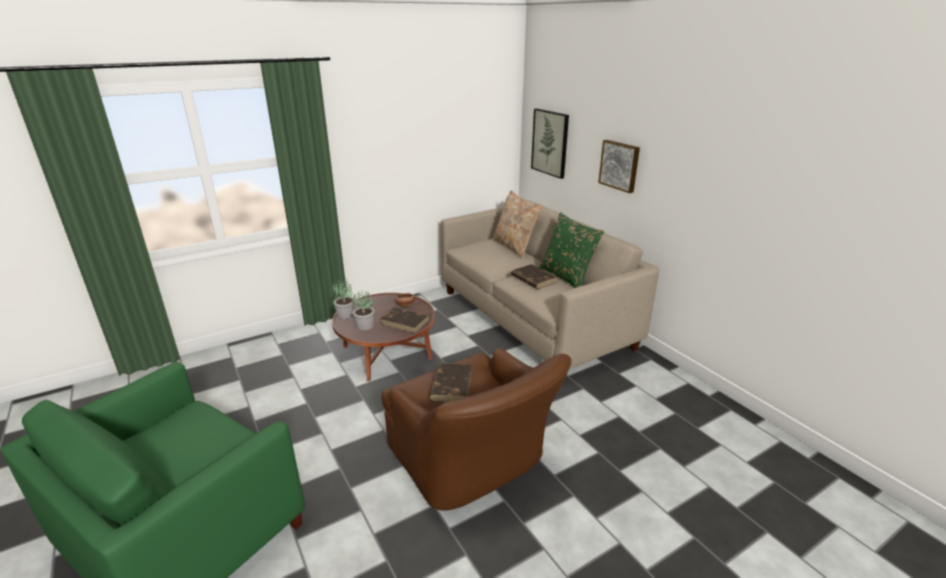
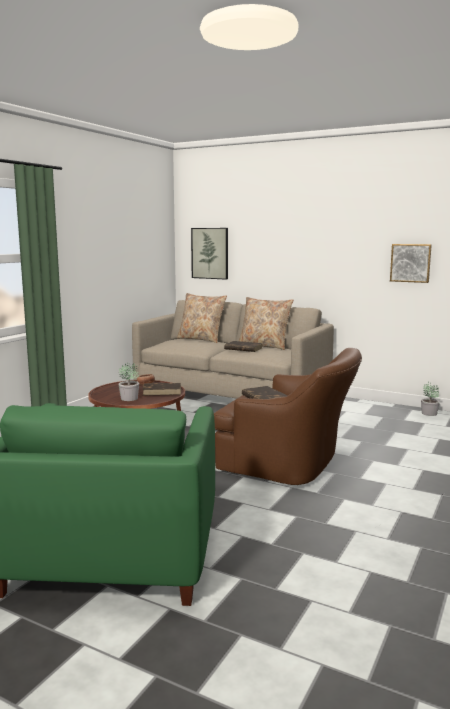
camera: 30 degrees left, 15 degrees down
(345, 314) = (101, 396): potted plant -> potted plant (428, 413)
(567, 277) = (264, 346): green pillow -> beige pillow
(620, 165) = (283, 257): picture -> picture (410, 263)

